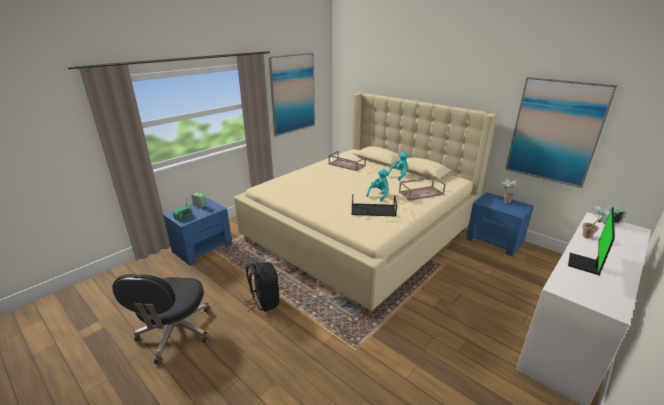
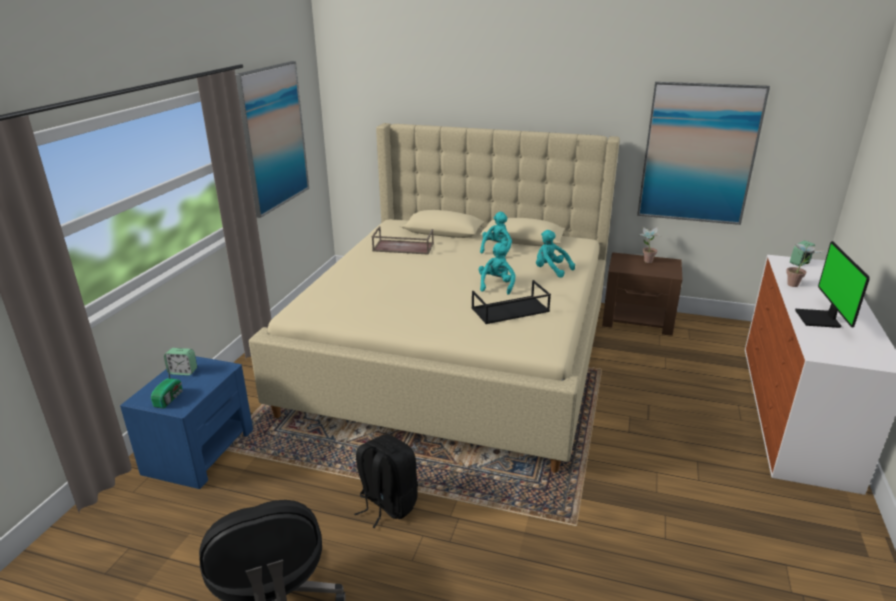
camera: 25 degrees left, 0 degrees up
(421, 193) = (551, 270): brown tray -> turquoise plush toy
(495, 240) = (638, 319): blue nightstand -> brown nightstand

